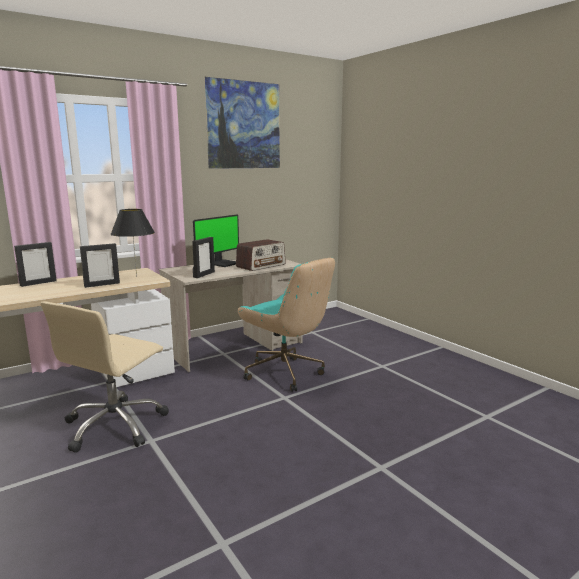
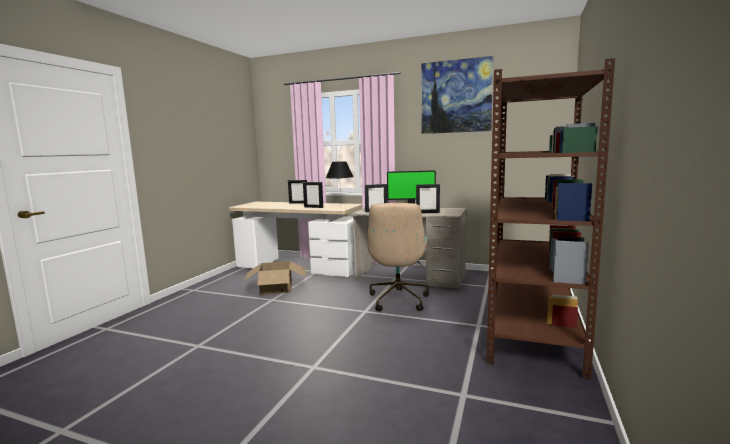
camera: 55 degrees right, 5 degrees down
(115, 426) = (276, 288): beige office chair -> cardboard box
(261, 265) = (427, 212): radio -> picture frame
(415, 355) = (533, 331): none -> brown bookcase

